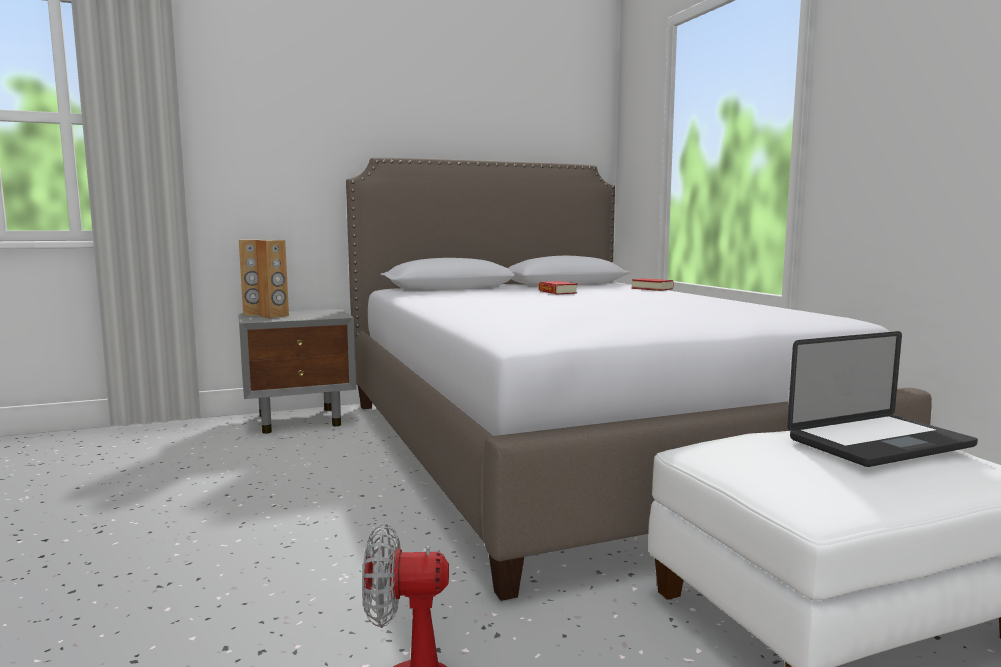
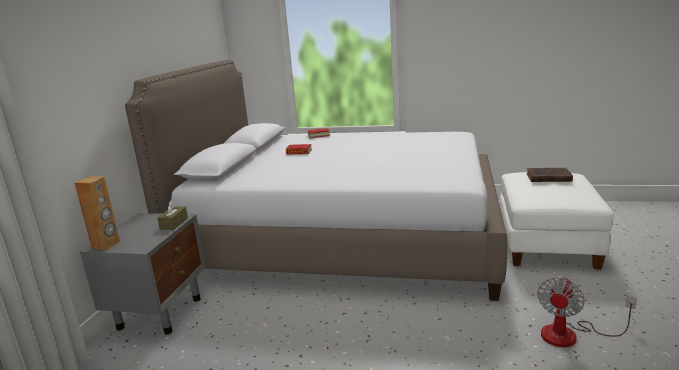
camera: 55 degrees left, 10 degrees up
(274, 316) = (135, 238): brown speaker -> none
(320, 317) = (174, 223): none -> brown tissue box
(880, 443) = (547, 178): laptop -> brown book

